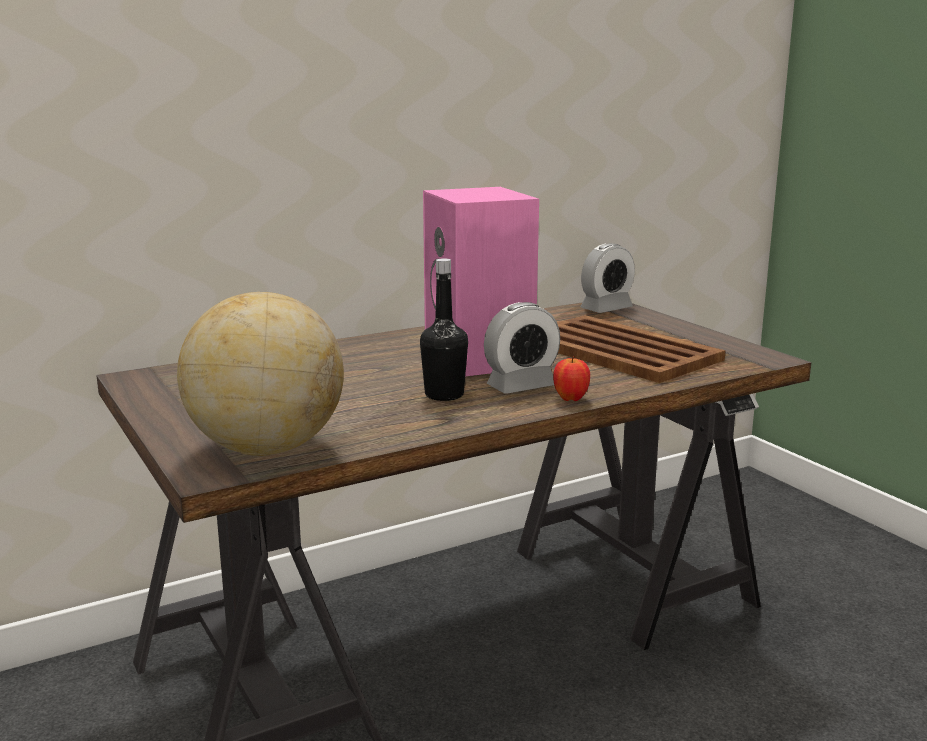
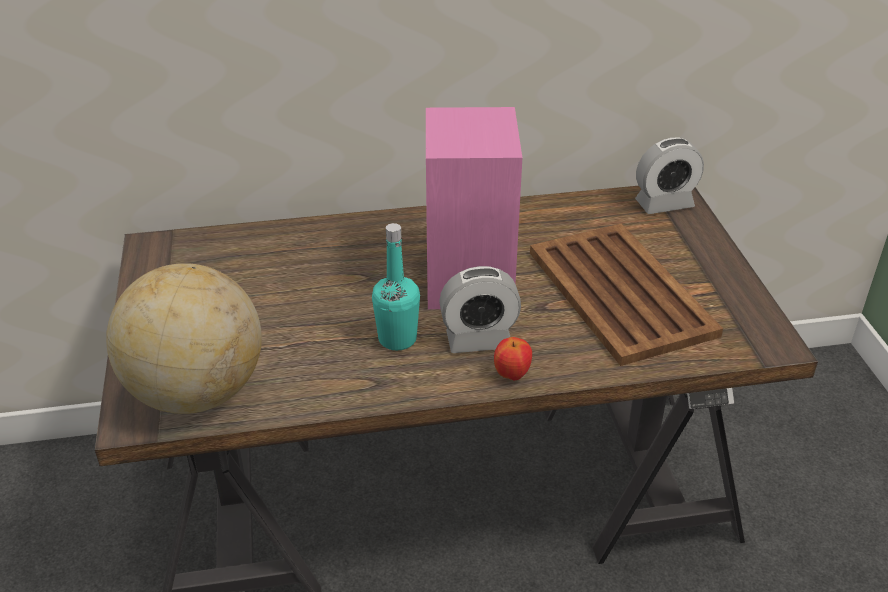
camera: 20 degrees right, 20 degrees up
(444, 395) = (397, 339): black bottle -> turquoise bottle

